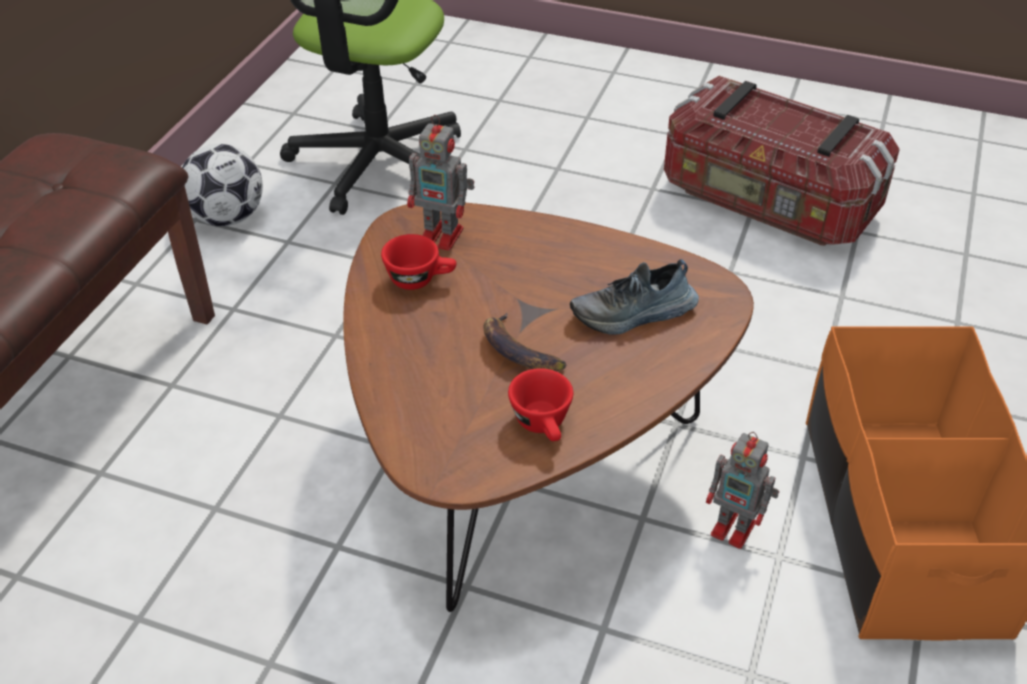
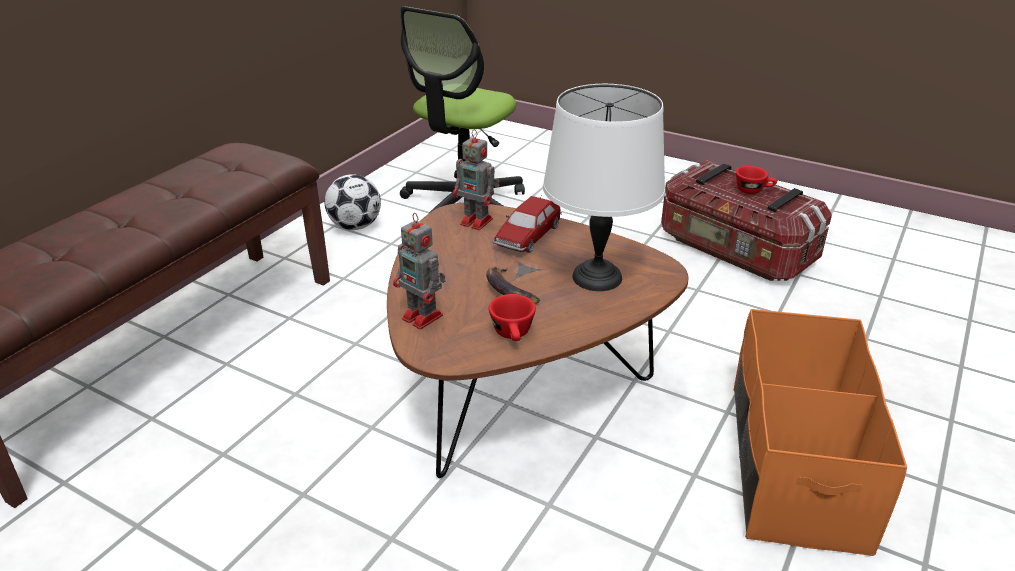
camera: 10 degrees right, 10 degrees down
(420, 279) = (454, 244): red cup -> red cup (753, 190)
(520, 253) = (527, 236): none -> toy car
(634, 314) = (598, 278): shoe -> white table lamp
(735, 529) = (664, 452): toy robot -> toy robot (424, 317)

